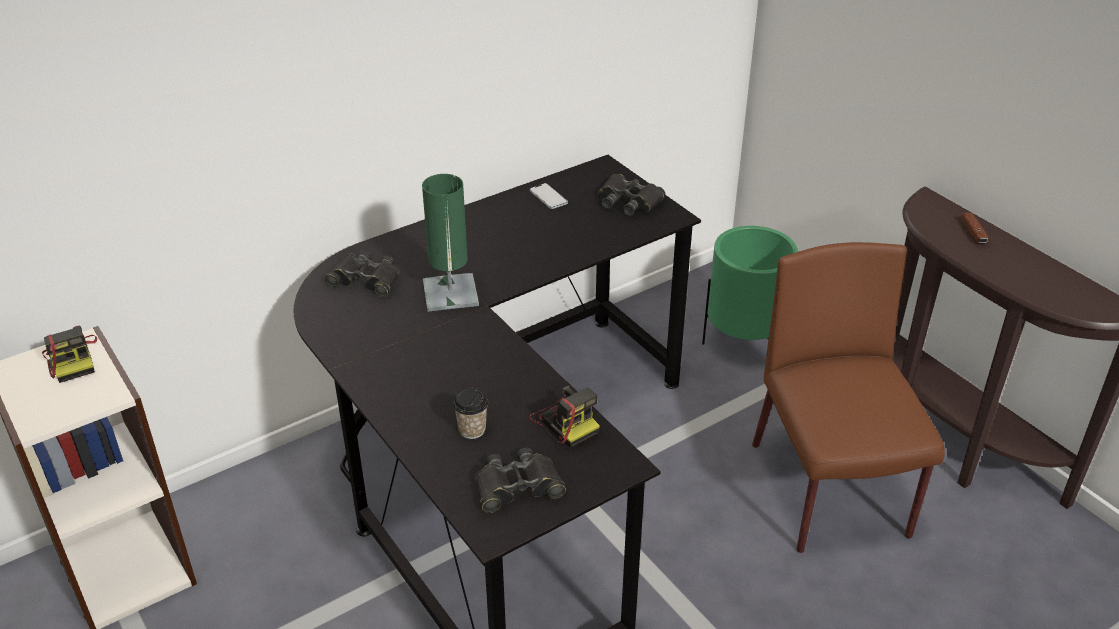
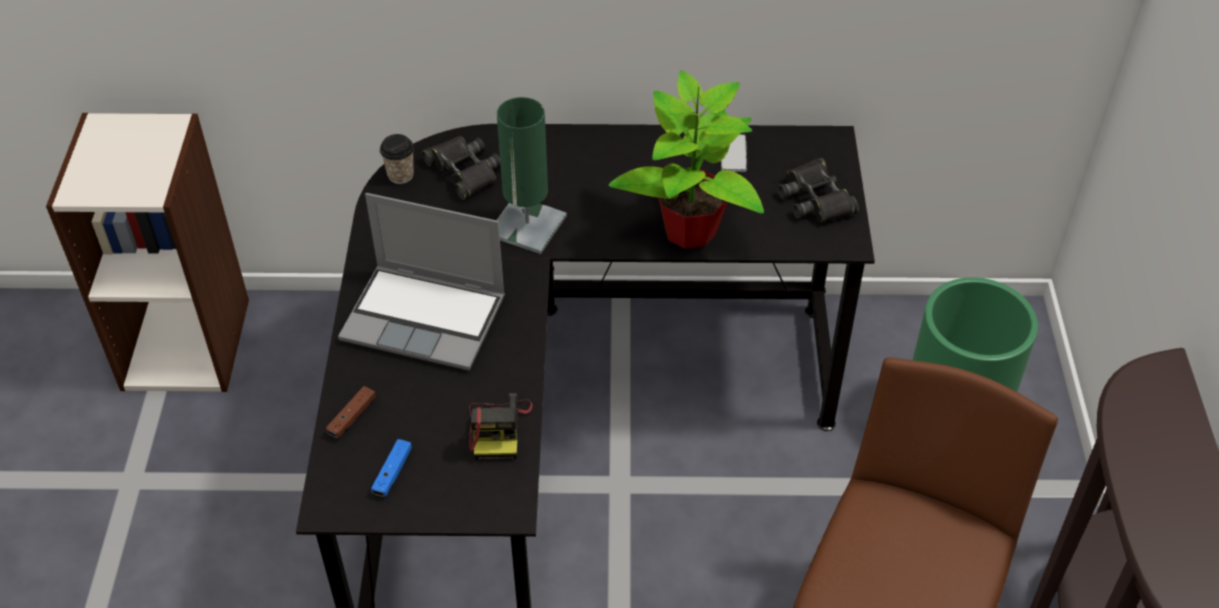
camera: 35 degrees right, 10 degrees up
(73, 359) = (151, 140): camera -> none
(436, 380) = (426, 318): none -> laptop
(472, 430) = (408, 390): cup -> cup (400, 175)
(517, 487) = (392, 473): black binoculars -> blue game controller
(568, 251) = (689, 232): none -> potted plant
(973, 233) = (1174, 443): brown game controller -> brown game controller (352, 417)

